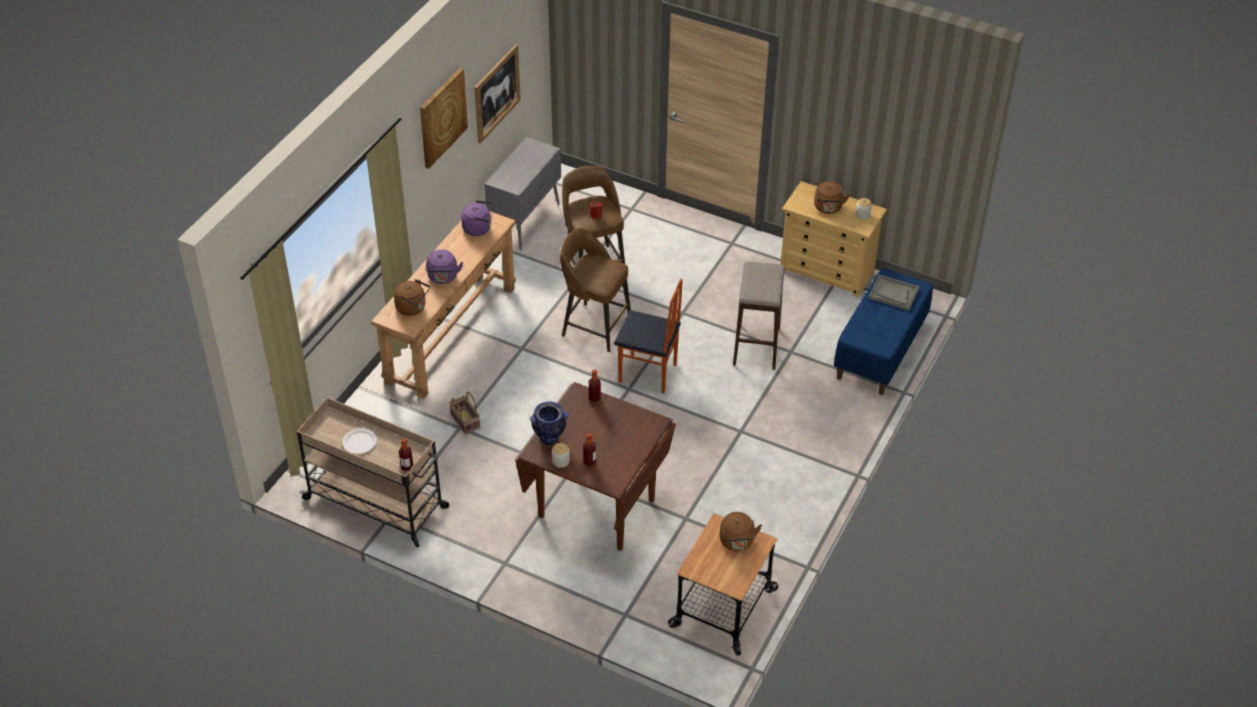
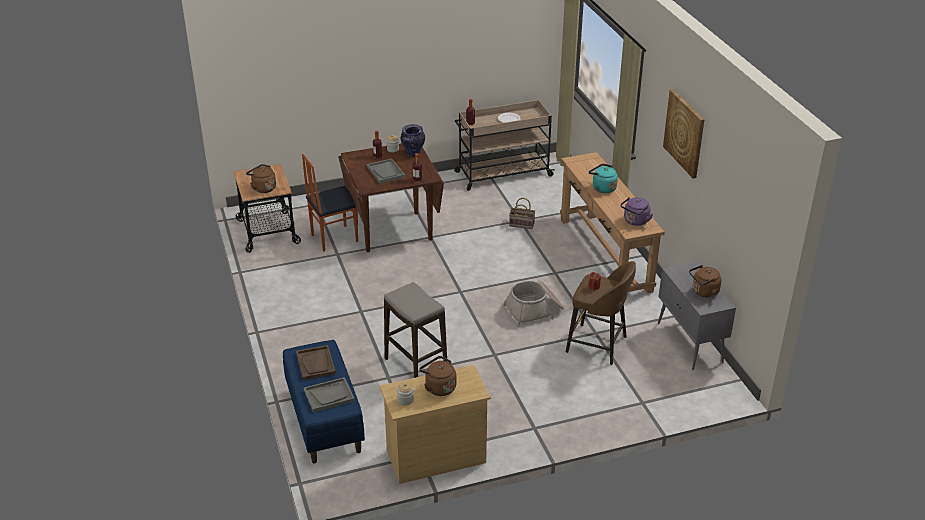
camera: 135 degrees right, 10 degrees down
(413, 308) = (588, 167): brown kettle -> brown kettle (703, 292)
(443, 278) = (602, 188): purple kettle -> turquoise kettle
(496, 93) = (725, 210): picture -> none
(594, 326) = (534, 310): brown stool -> basket
(611, 432) = (386, 172): none -> grey tray
(648, 374) = (461, 306): chair -> chair (334, 238)
(876, 326) = (316, 364): none -> brown tray

